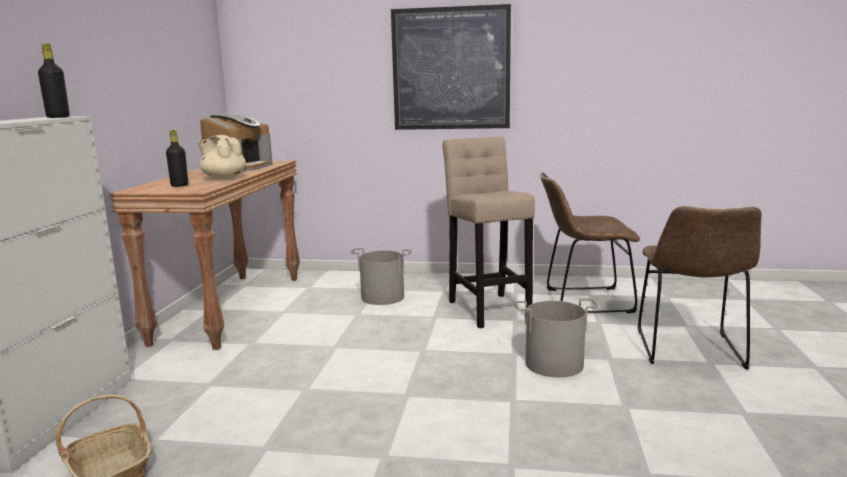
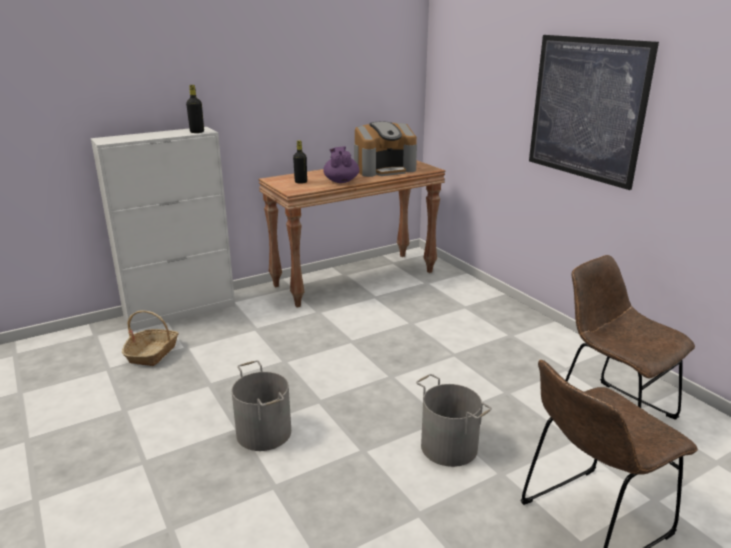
camera: 50 degrees right, 10 degrees up
(223, 178) = (341, 181): beige teapot -> purple teapot
(383, 297) = (455, 317): grey bucket -> grey bucket (264, 432)
(488, 308) = (508, 370): beige stool -> none

